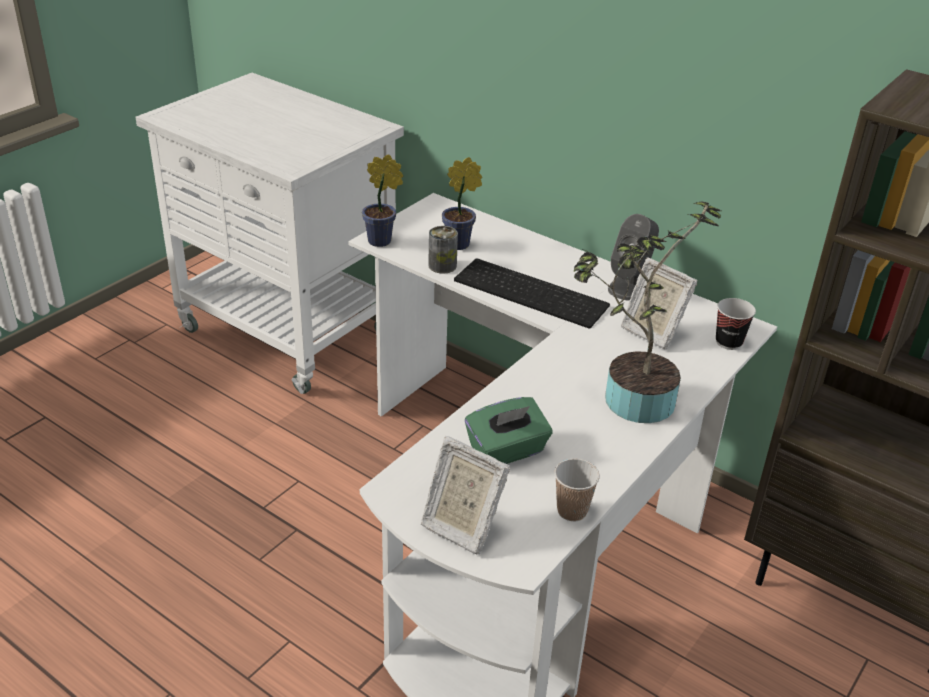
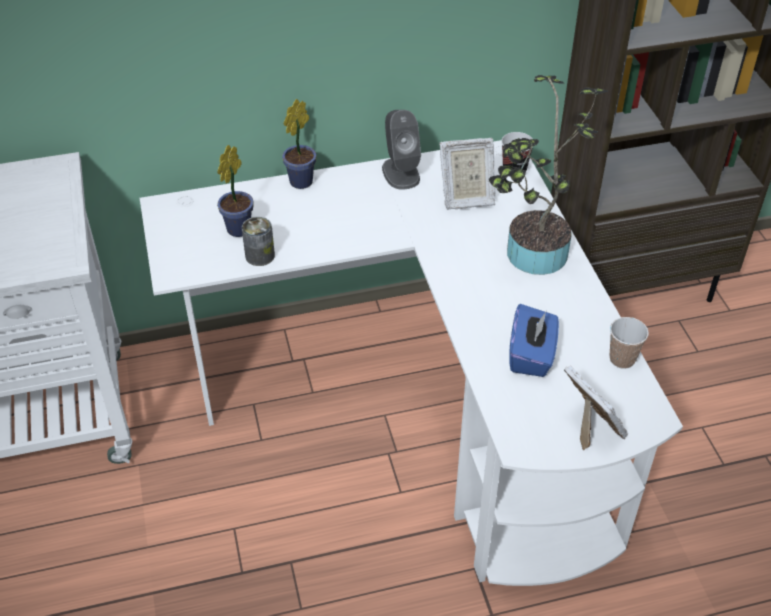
camera: 50 degrees left, 10 degrees up
(383, 241) = (180, 270): potted plant -> potted plant (303, 180)
(460, 526) = (592, 428): picture frame -> picture frame turned 105 degrees counterclockwise
(507, 451) = (531, 355): green tissue box -> blue tissue box
(533, 292) = (354, 227): keyboard -> none

